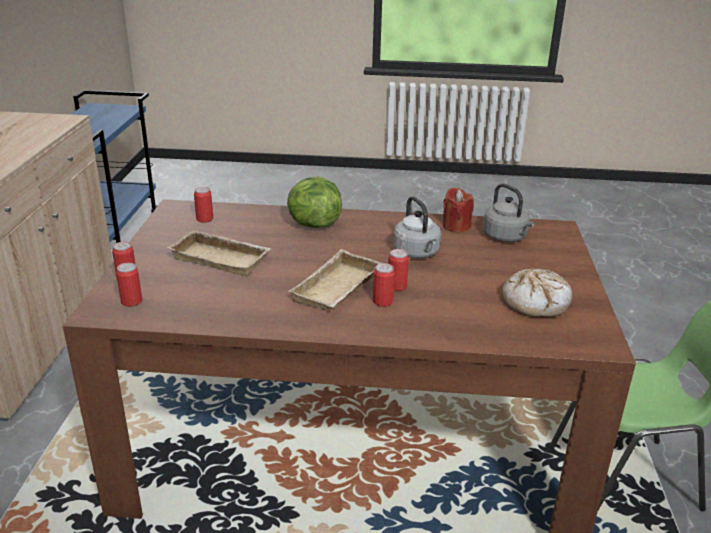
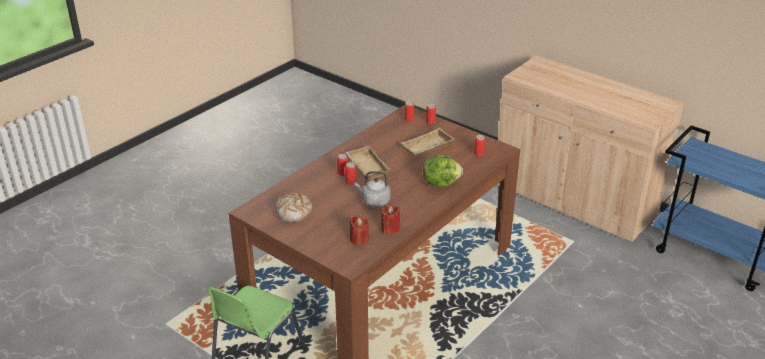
camera: 125 degrees right, 5 degrees up
(506, 237) = (359, 239): grey kettle -> red candle

